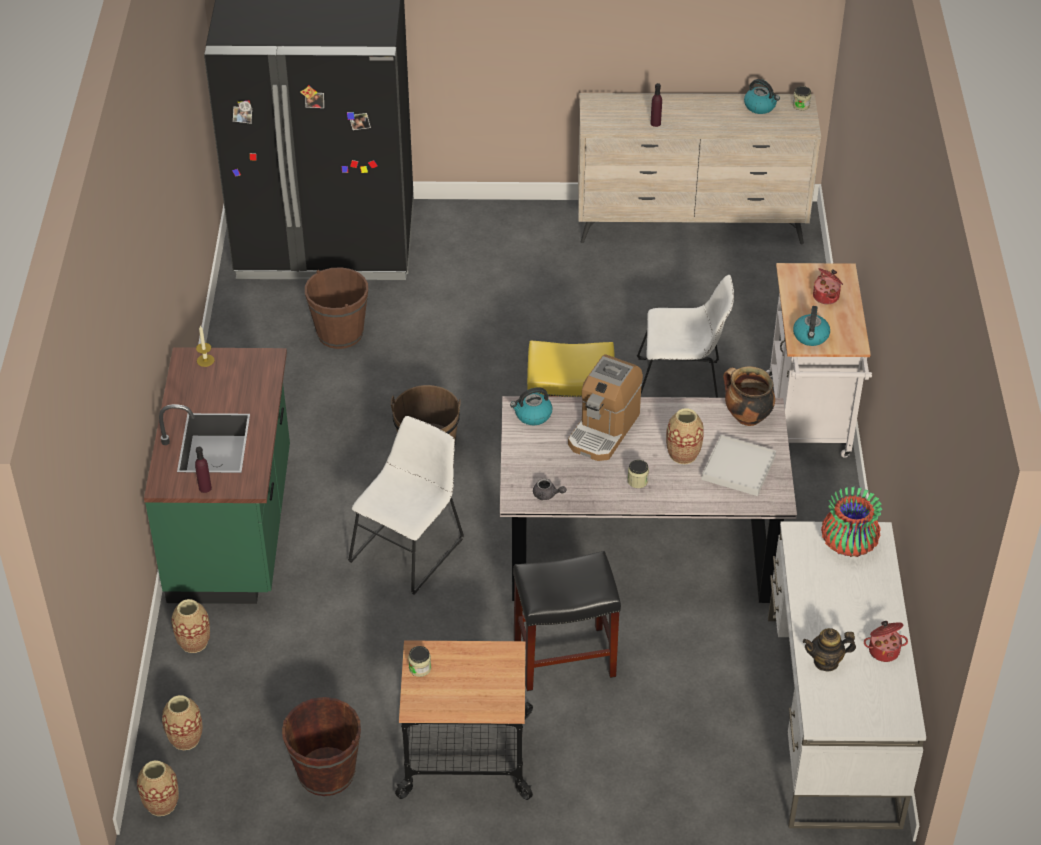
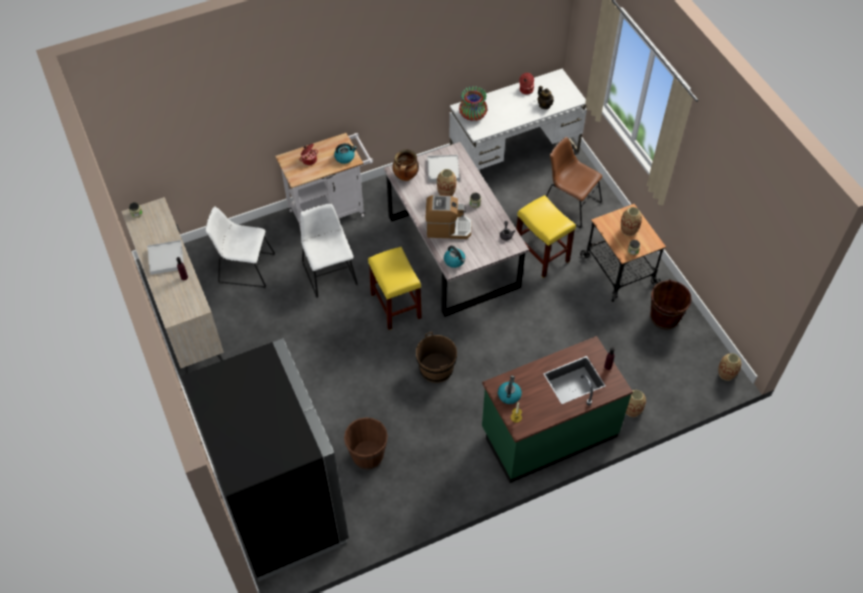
camera: 115 degrees left, 10 degrees up
(185, 738) = (687, 383): vase -> vase (628, 230)
(409, 547) = (513, 344): white chair -> white chair (244, 268)
(563, 658) = (542, 255): black stool -> yellow stool
(660, 750) = (569, 204): none -> brown chair
(699, 115) = (166, 258): none -> white tray
(760, 106) = (145, 232): kettle -> kettle (509, 395)

